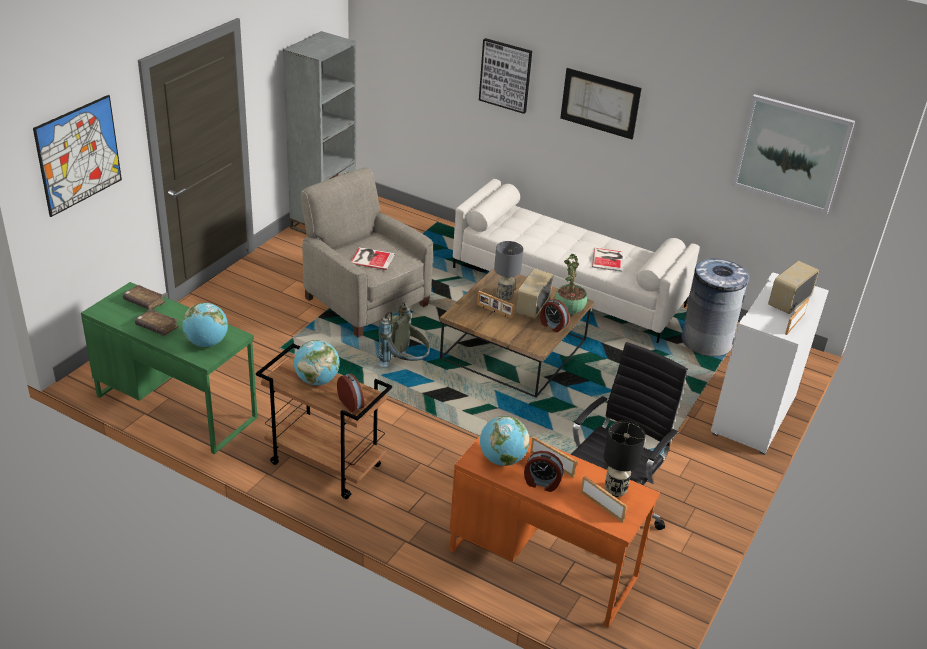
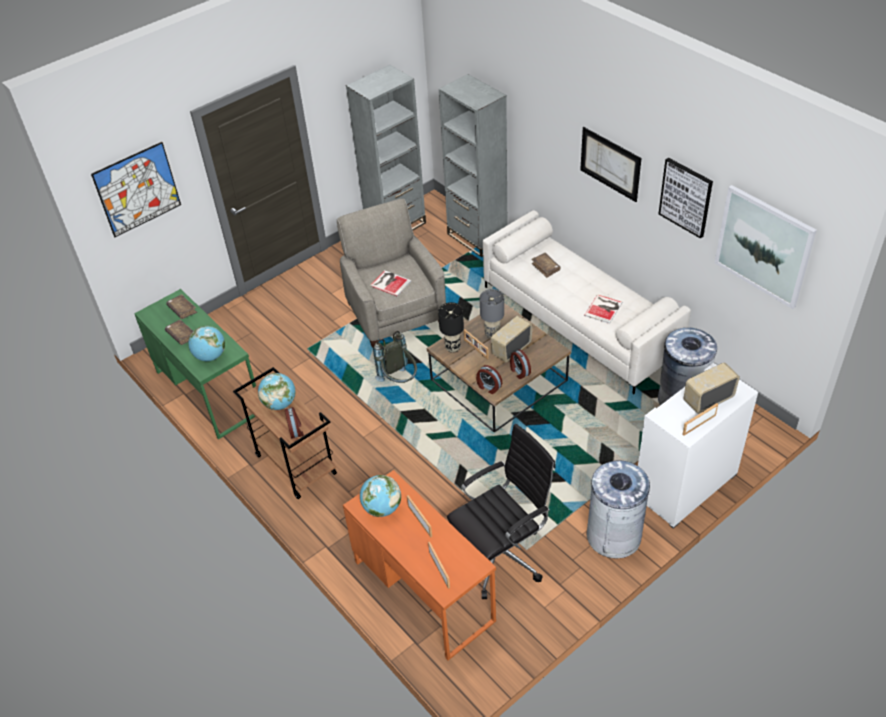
camera: 25 degrees right, 10 degrees up
(419, 225) = (477, 238): none -> grey bookcase
(505, 75) = (538, 123): picture -> picture (686, 197)
(528, 231) = (545, 267): none -> brown book
(541, 483) = (402, 537): alarm clock -> alarm clock (488, 387)
(569, 311) = (541, 359): potted plant -> none
(616, 490) = (459, 557): black table lamp -> black table lamp (453, 348)
(711, 472) = (614, 535): none -> grey trash can

